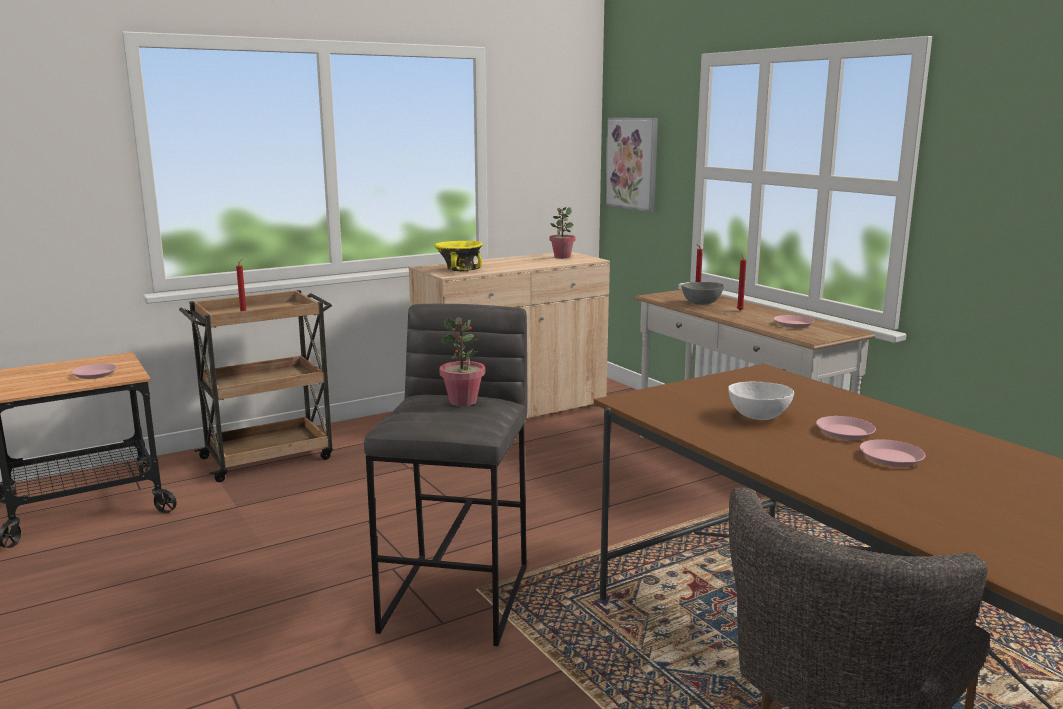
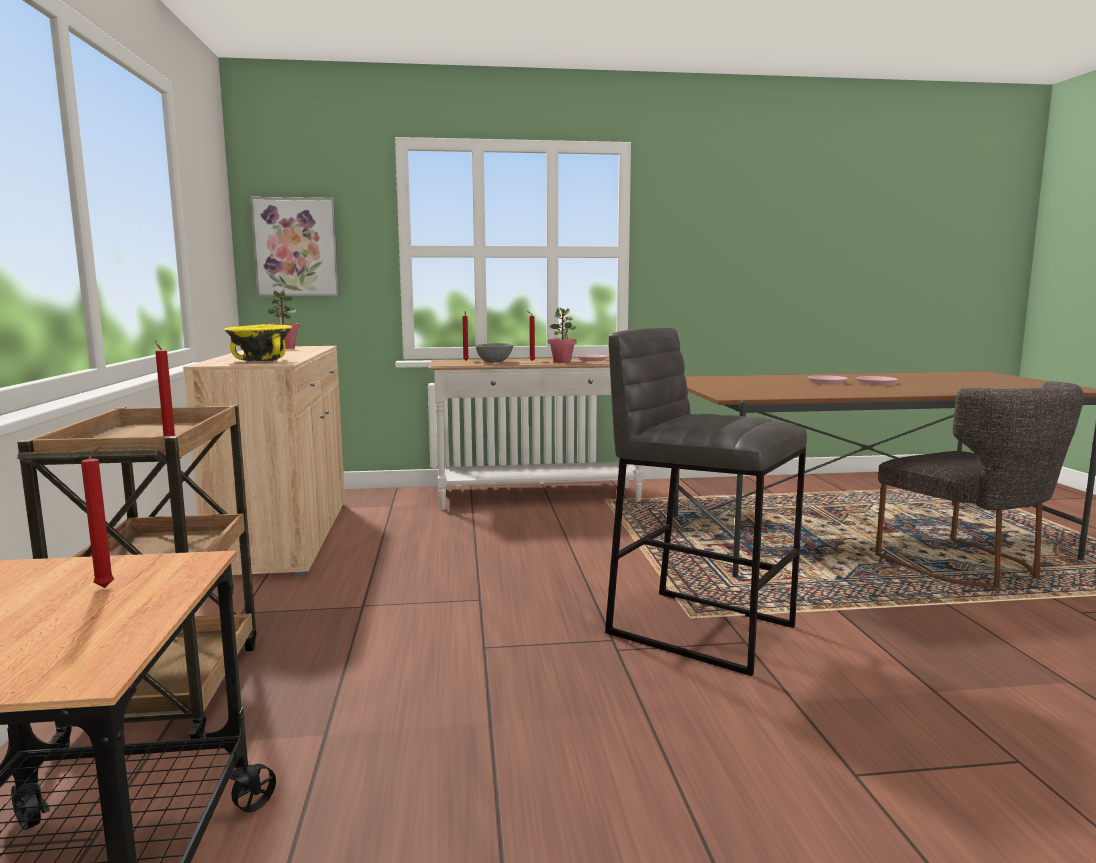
camera: 65 degrees left, 5 degrees down
(95, 374) = (107, 588): pink plate -> red candle
(463, 402) = (713, 414): potted plant -> potted plant (562, 361)
(759, 417) = (789, 386): white bowl -> none

